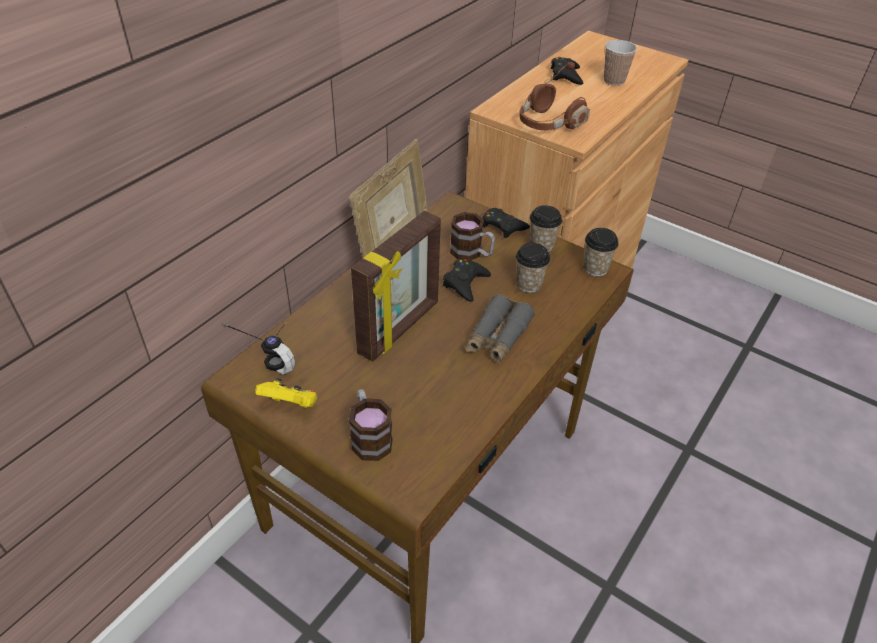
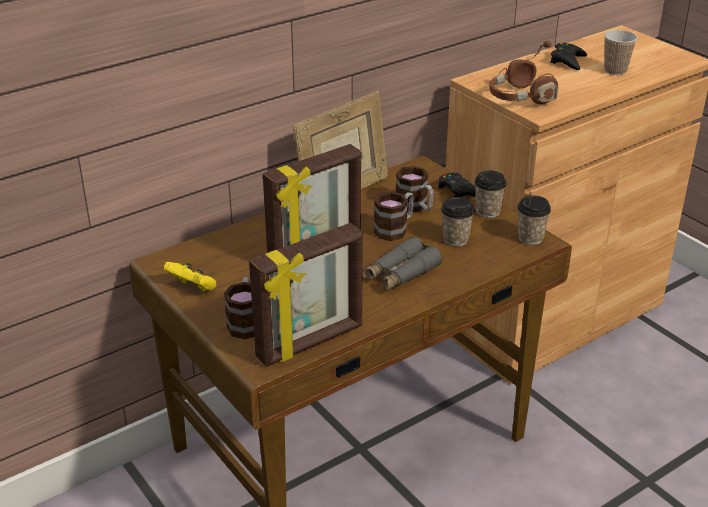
camera: 20 degrees right, 10 degrees down
(271, 355) = (195, 252): headphones -> none
(451, 448) = (311, 343): none -> picture frame
(465, 283) = (395, 229): black game controller -> mug

